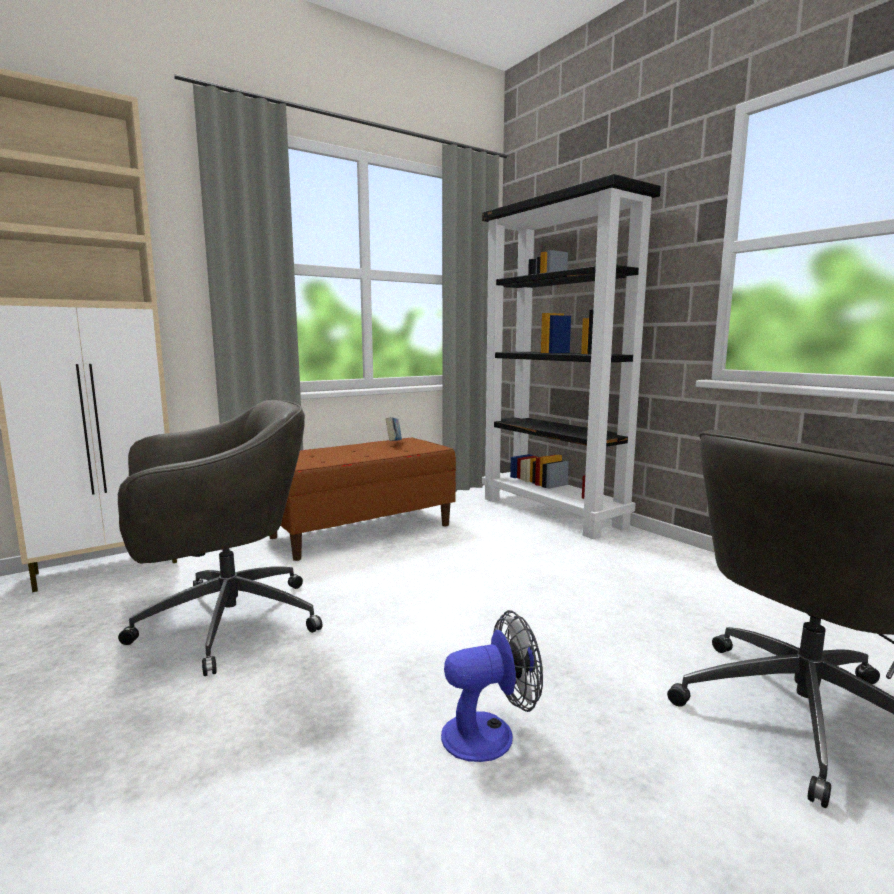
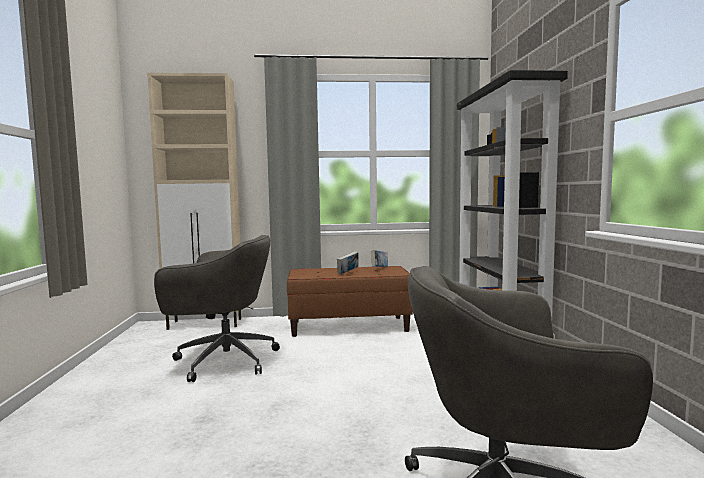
camera: 30 degrees right, 5 degrees down
(363, 453) = (348, 273): none -> book
(490, 733) = (278, 446): fan -> none

